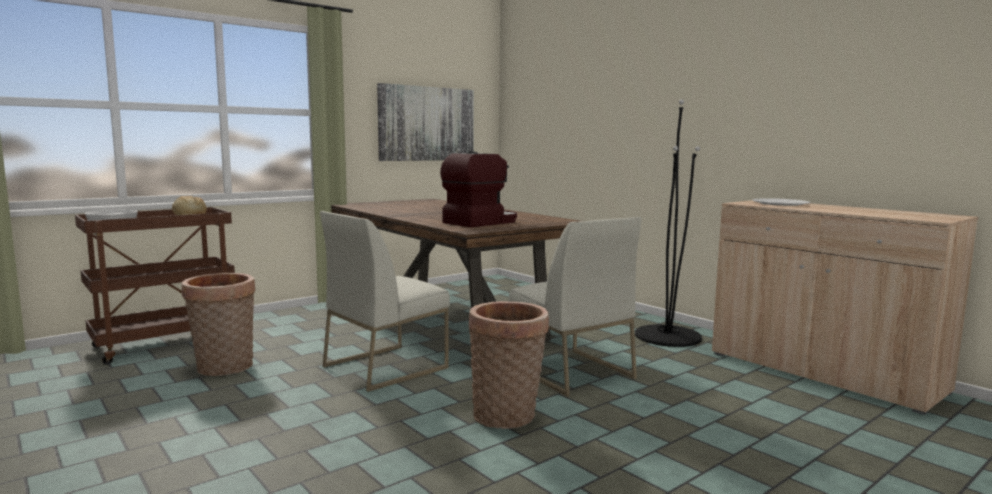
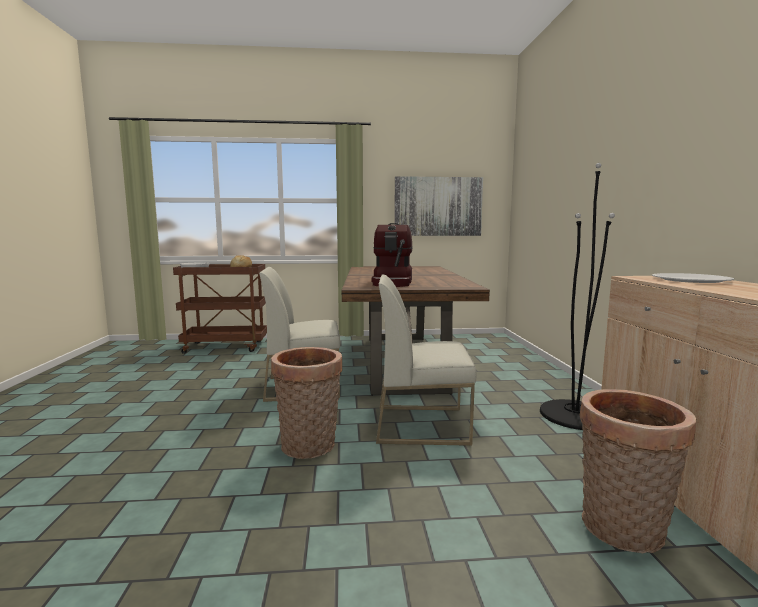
camera: 35 degrees right, 0 degrees up
(224, 369) = (223, 368): basket -> basket (622, 531)
(480, 222) = (393, 282): coffee machine -> coffee machine turned 105 degrees clockwise
(569, 371) = (422, 424): white chair -> white chair turned 90 degrees clockwise

